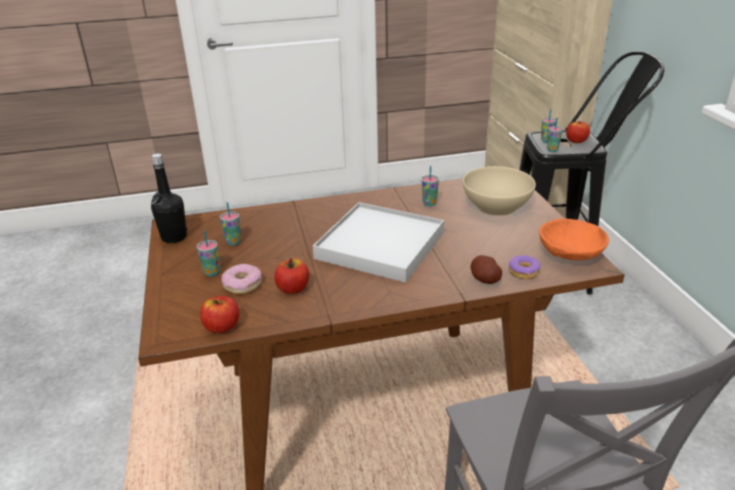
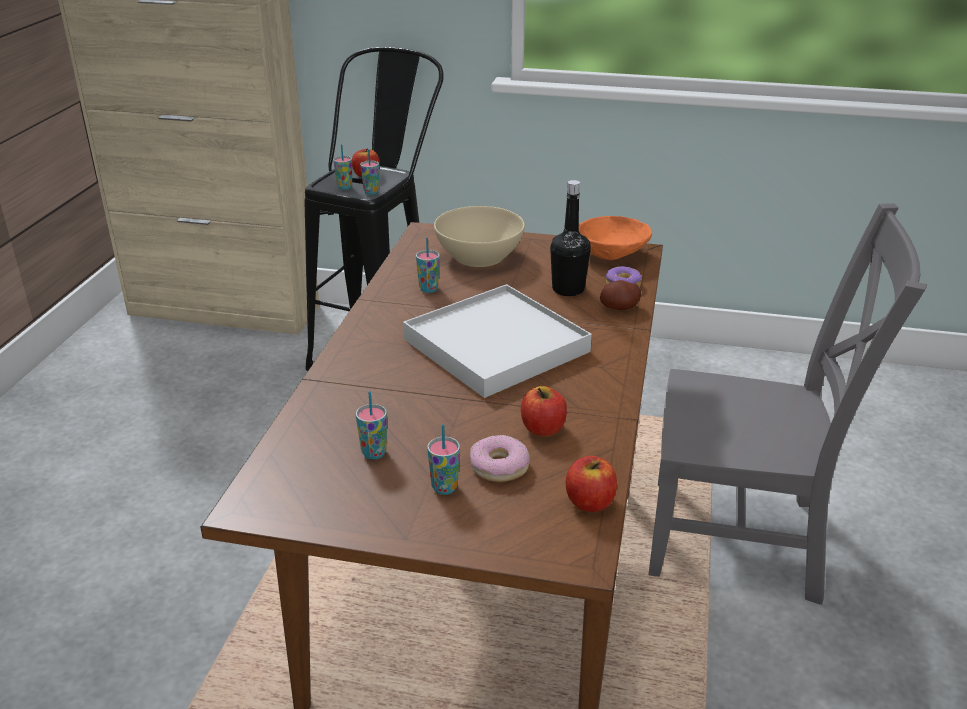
camera: 65 degrees left, 0 degrees up
(174, 237) = (297, 509): black bottle -> black bottle (568, 289)

